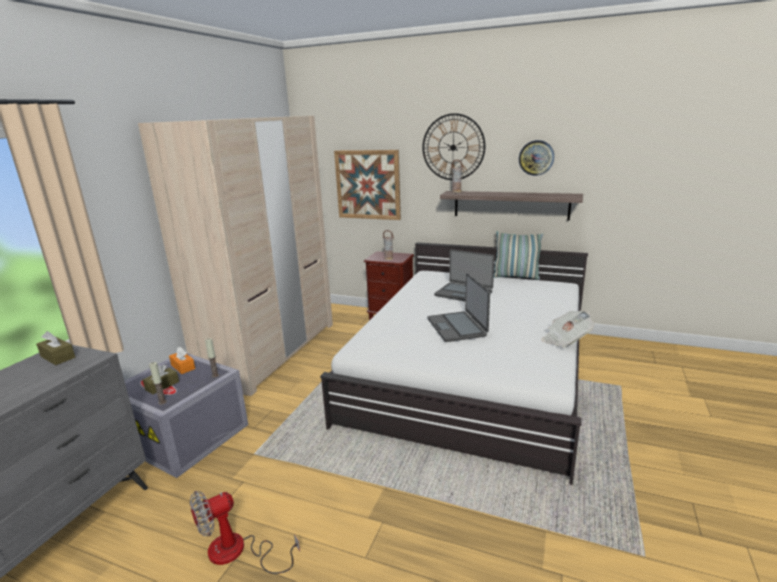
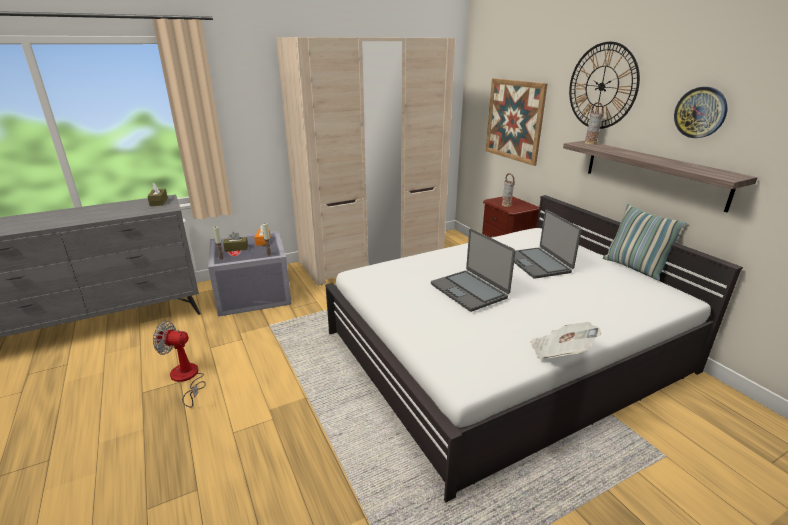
camera: 40 degrees right, 5 degrees up
(457, 327) = (469, 291): laptop -> laptop turned 60 degrees counterclockwise

